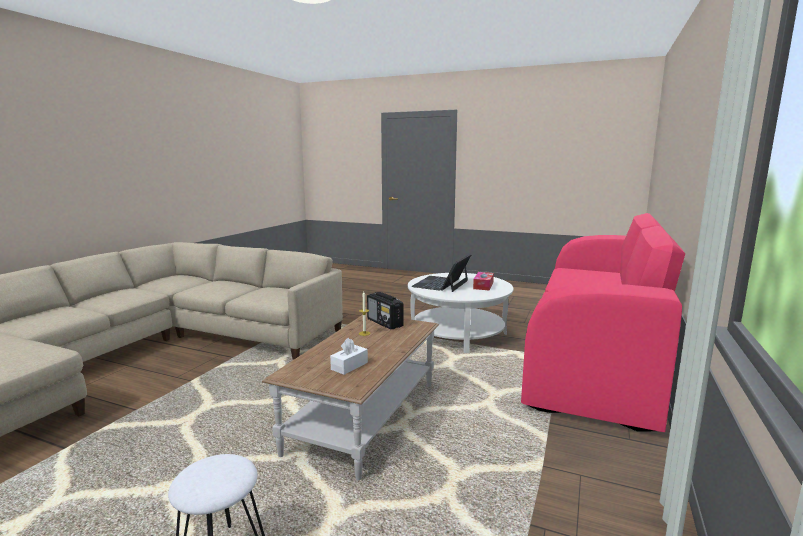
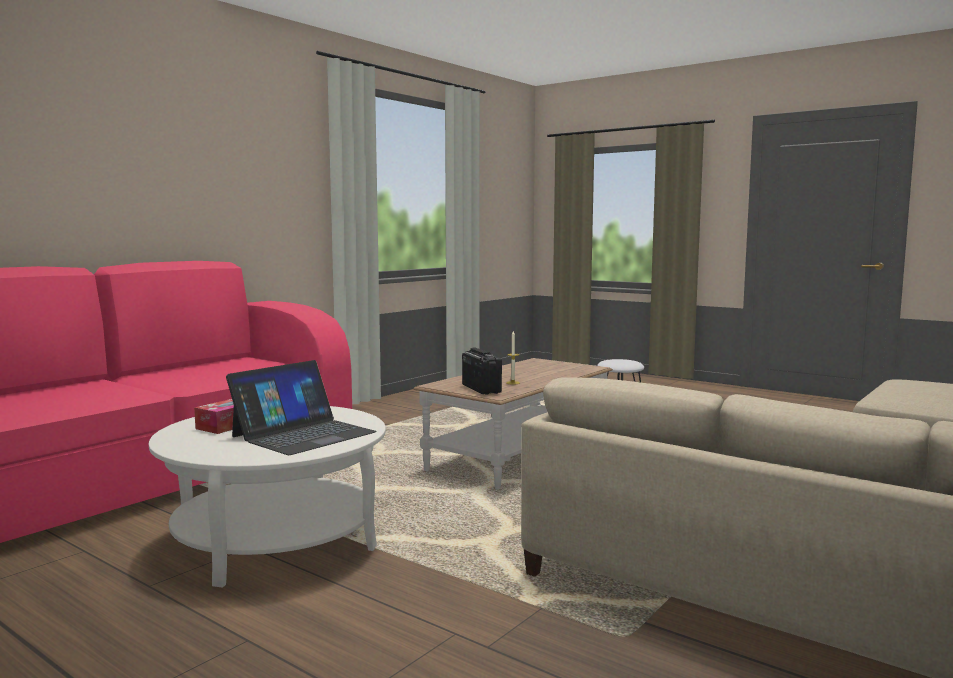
camera: 165 degrees left, 5 degrees down
(349, 366) = (537, 367): white tissue box -> none

